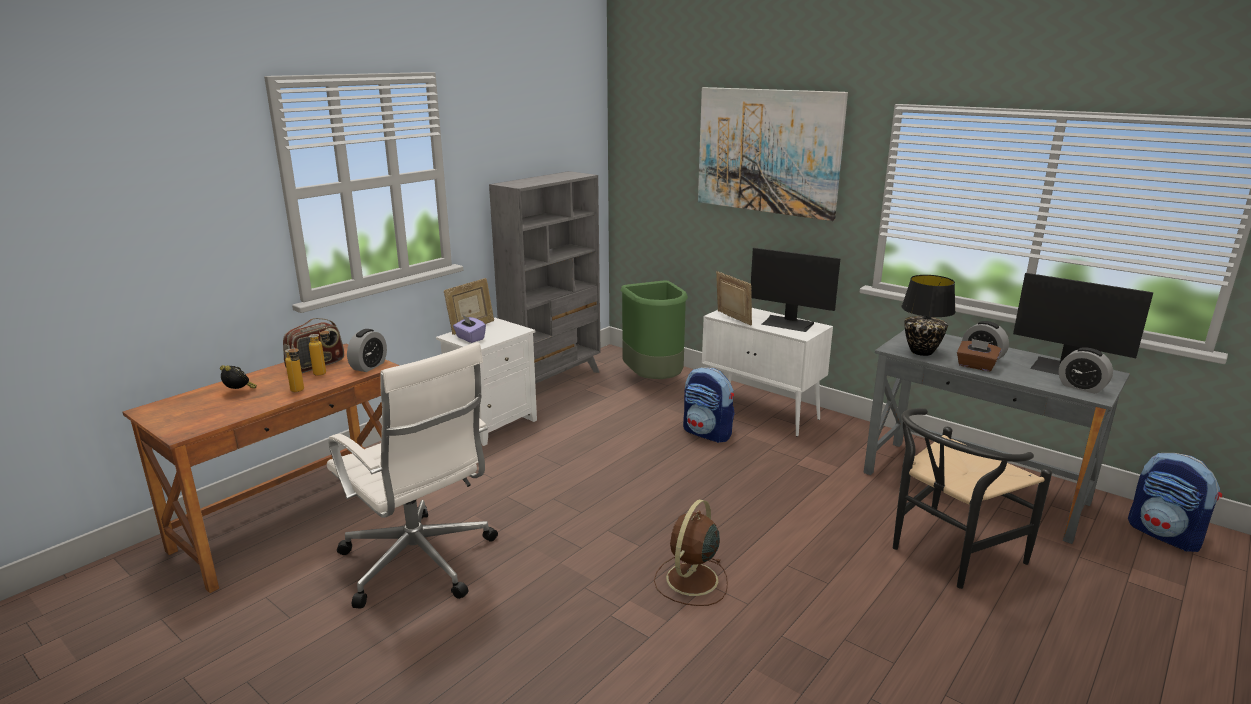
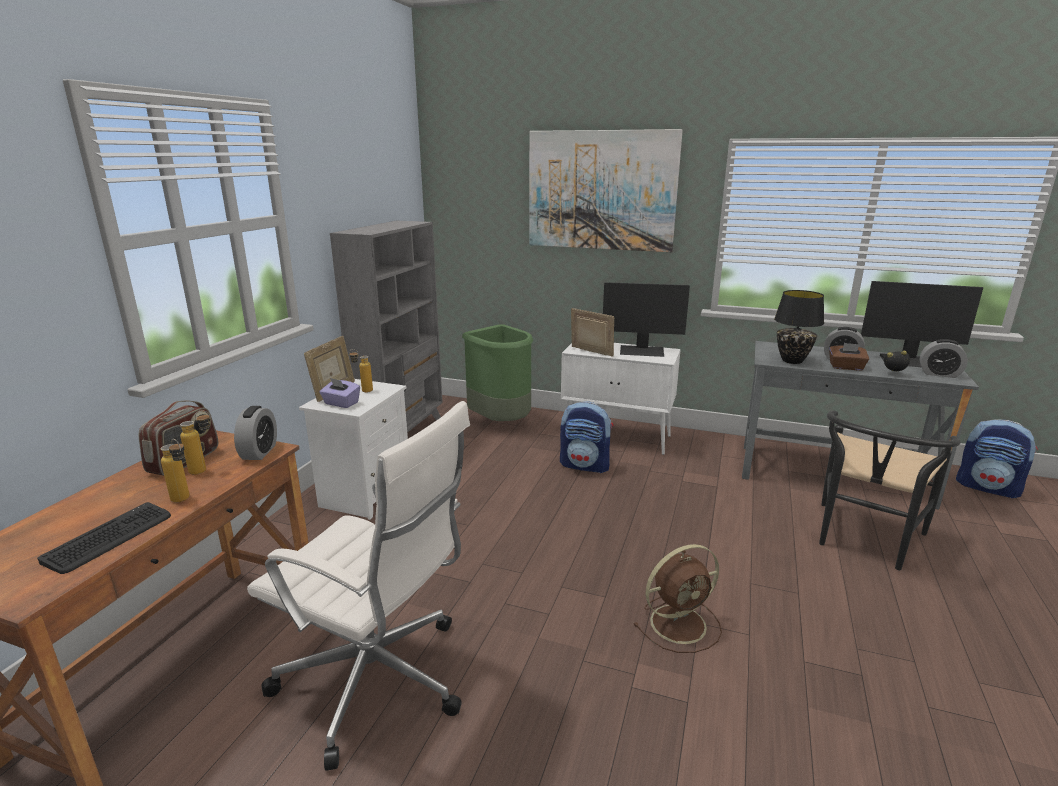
camera: 20 degrees left, 0 degrees up
(239, 392) = (91, 515): alarm clock -> alarm clock (894, 374)
(242, 407) = (110, 538): none -> keyboard
(495, 329) = (363, 390): none -> bottle
(691, 580) = (680, 623): brown fan -> brown fan turned 120 degrees counterclockwise

